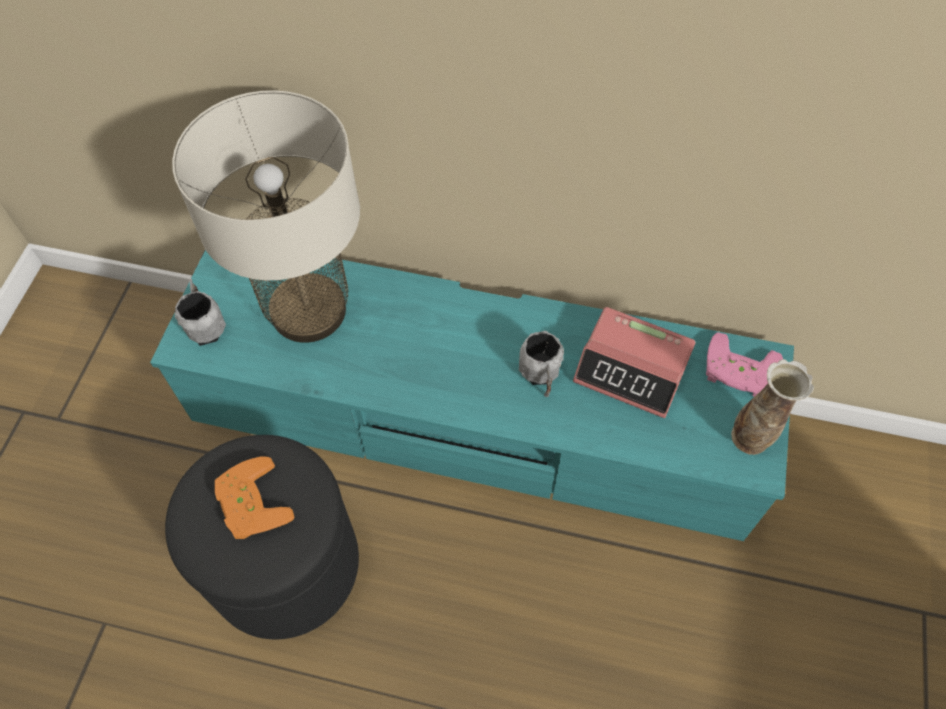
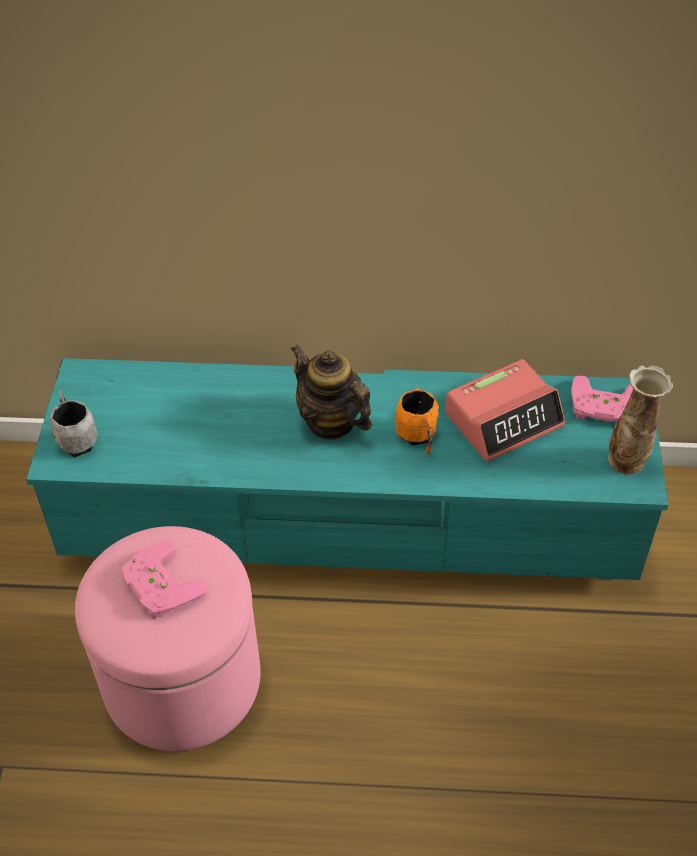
camera: 10 degrees left, 10 degrees down
(248, 503) = (158, 586): orange game controller -> pink game controller
(285, 564) = (182, 680): black ottoman -> pink ottoman
(308, 310) = (177, 412): table lamp -> none
(456, 345) = (331, 421): none -> teapot
(540, 377) = (418, 437): grey mug -> orange mug
(632, 369) = (504, 419): alarm clock -> alarm clock turned 45 degrees counterclockwise

